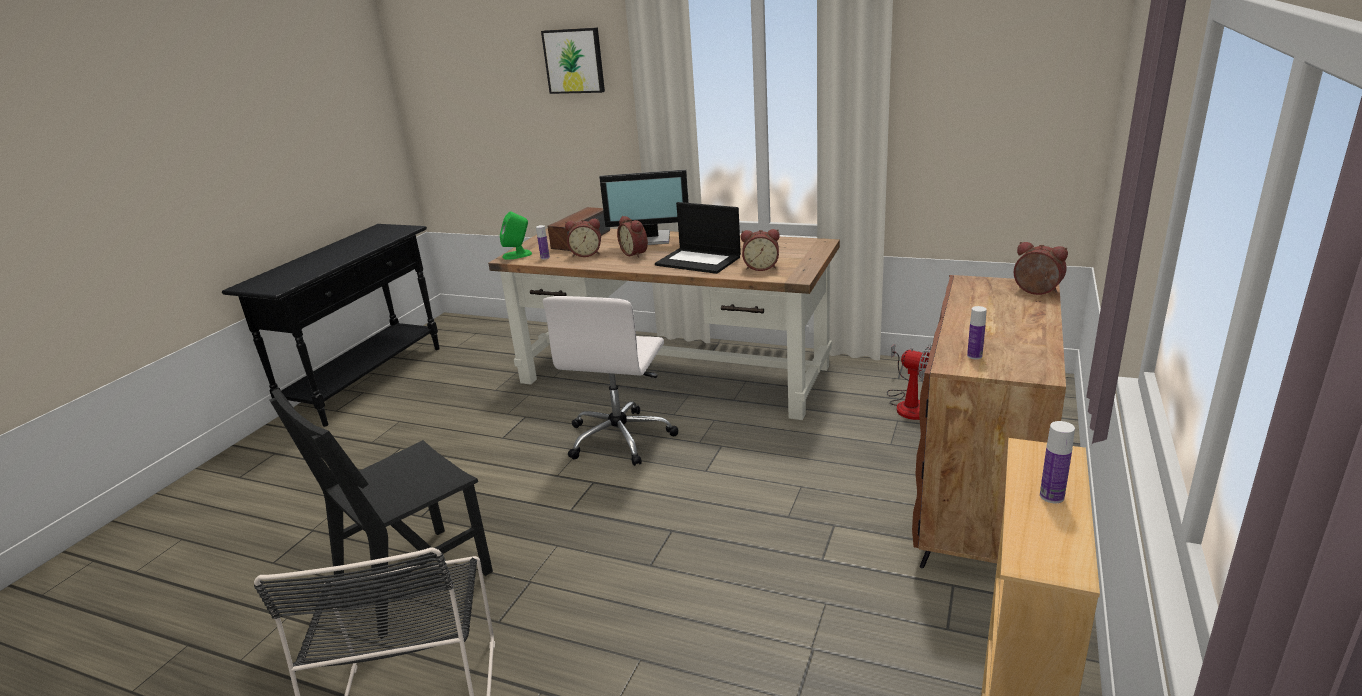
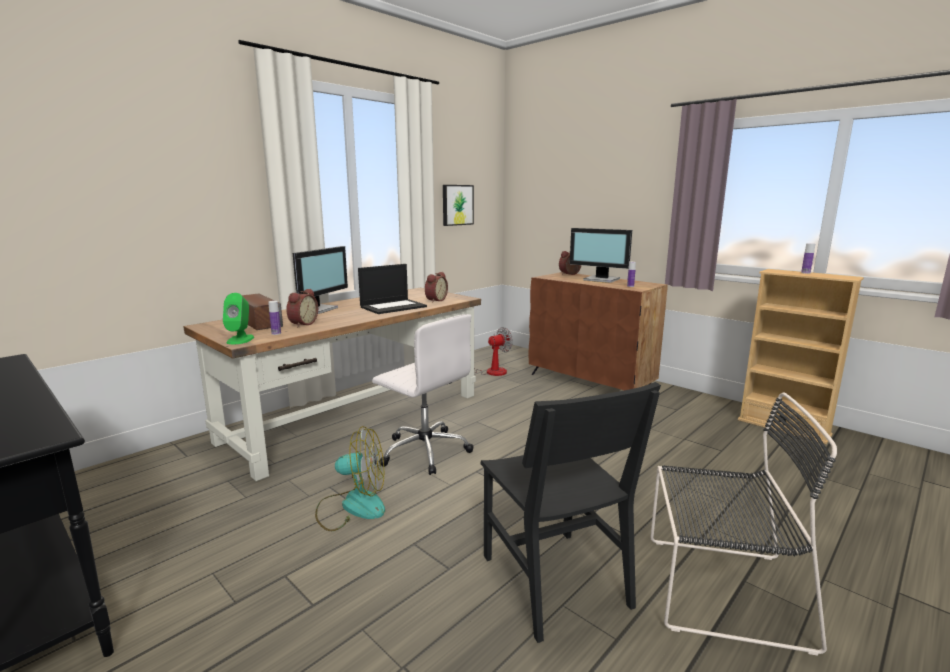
camera: 70 degrees left, 10 degrees down
(498, 438) = (352, 506): none -> fan
(574, 61) = (187, 157): picture -> picture (457, 205)
(635, 253) = (338, 315): alarm clock -> none
(1014, 323) = (601, 280): none -> monitor

